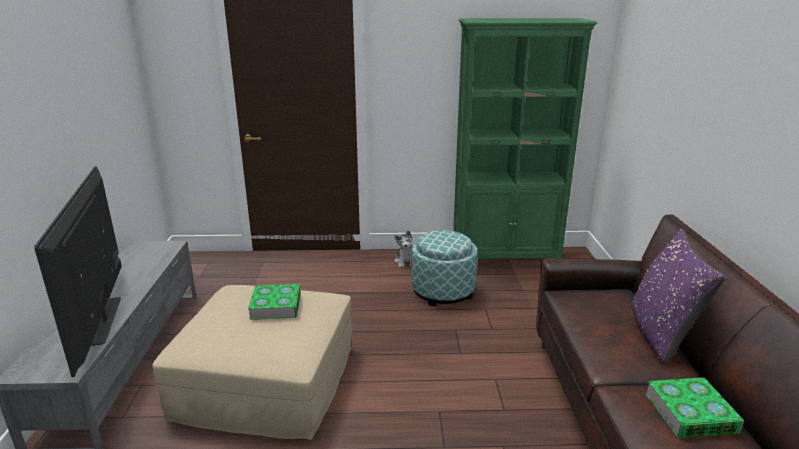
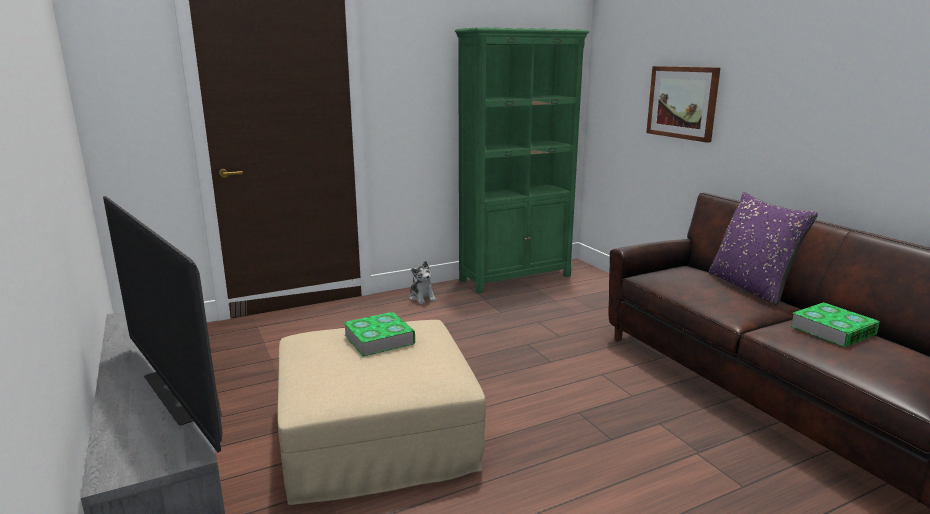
camera: 25 degrees left, 5 degrees down
(443, 291) = (484, 315): ottoman -> none
(673, 110) = (682, 102): none -> picture

